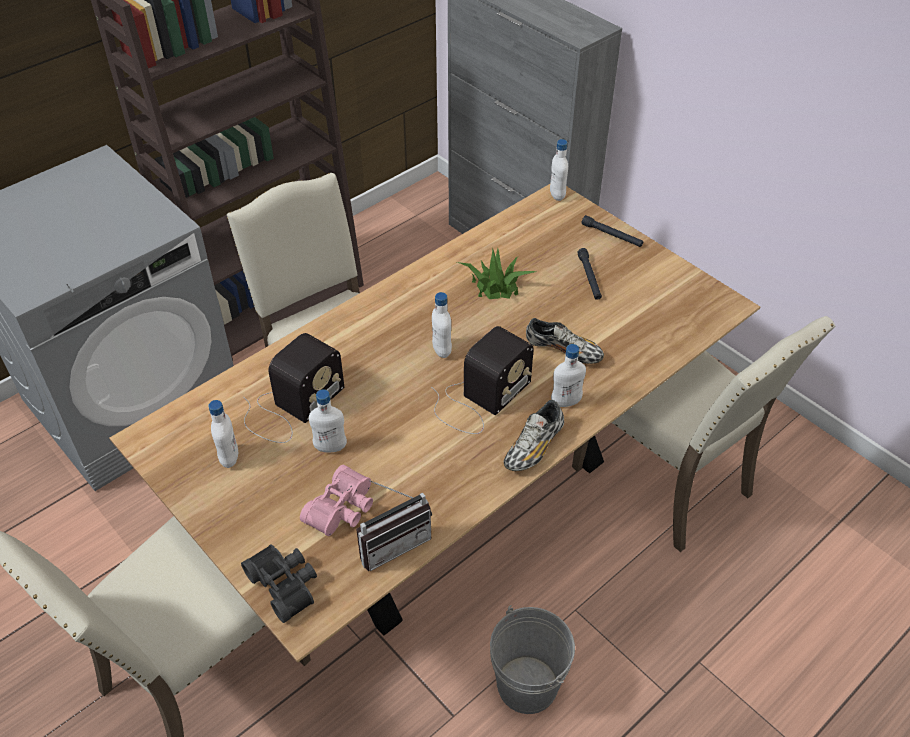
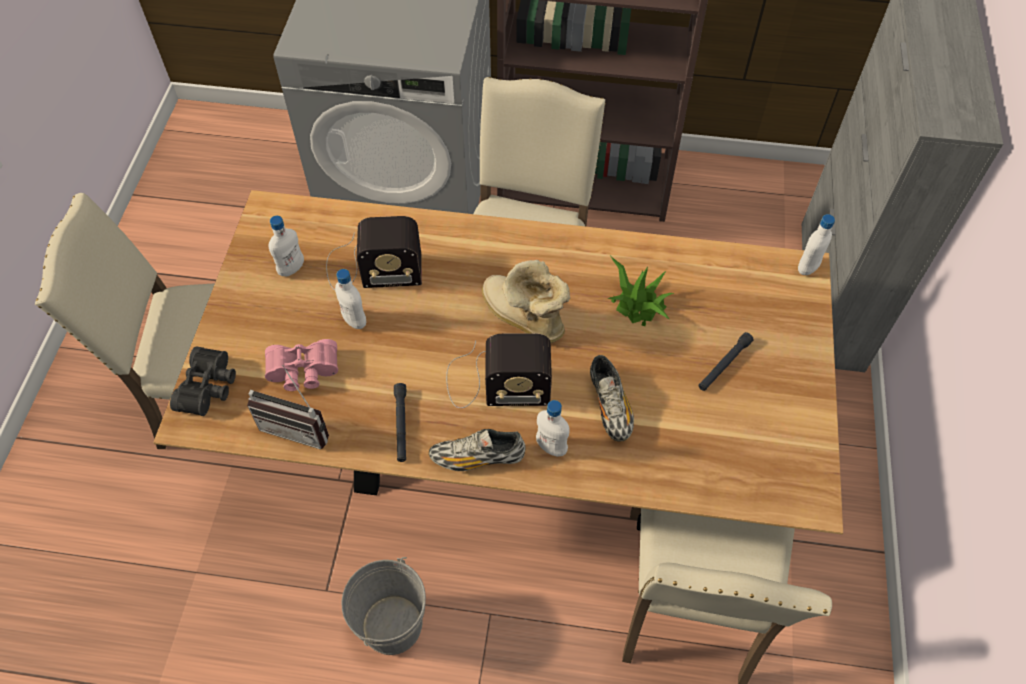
camera: 50 degrees right, 10 degrees up
(442, 350) = (523, 319): white bottle -> boot
(612, 235) = (802, 345): black flashlight -> black flashlight (401, 425)

